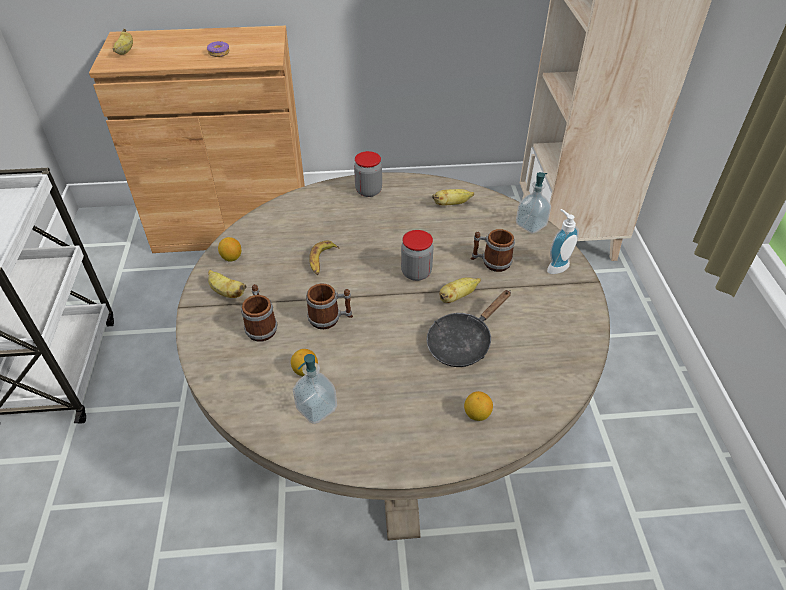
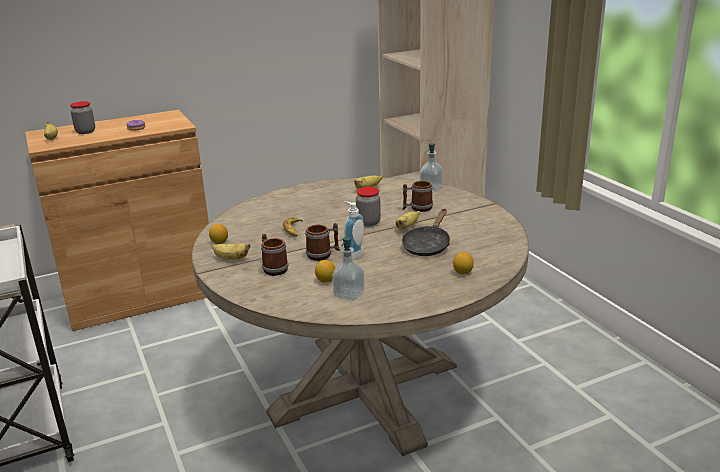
camera: 20 degrees left, 20 degrees down
(368, 191) = (300, 193): jar -> jar (85, 131)
(556, 266) = (462, 202): soap dispenser -> soap dispenser (352, 255)

